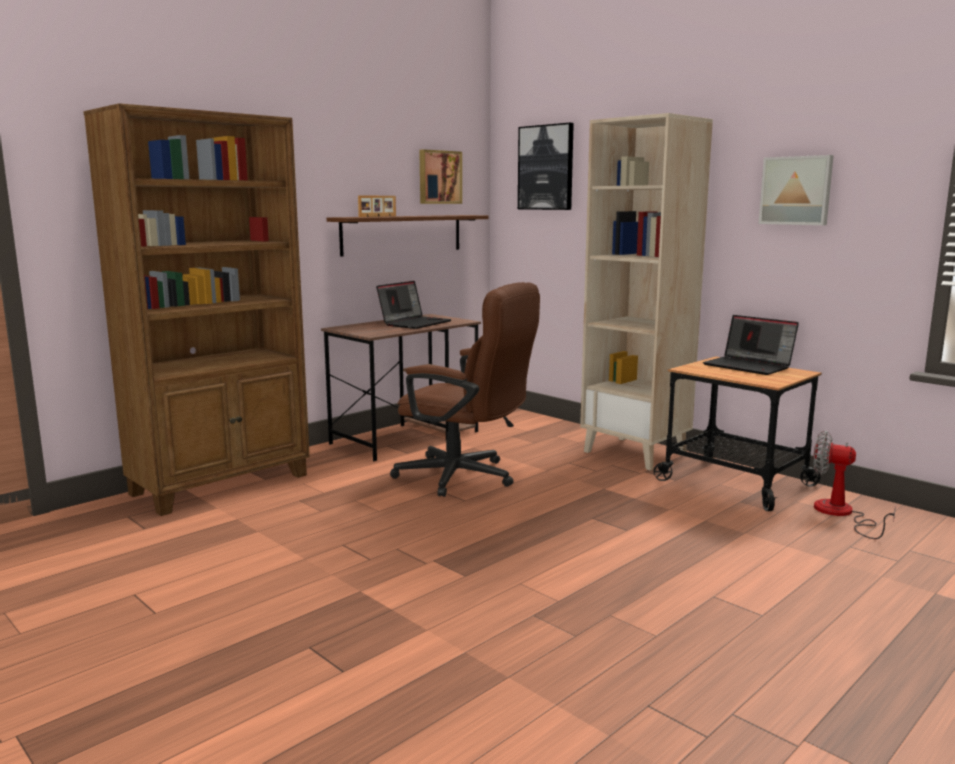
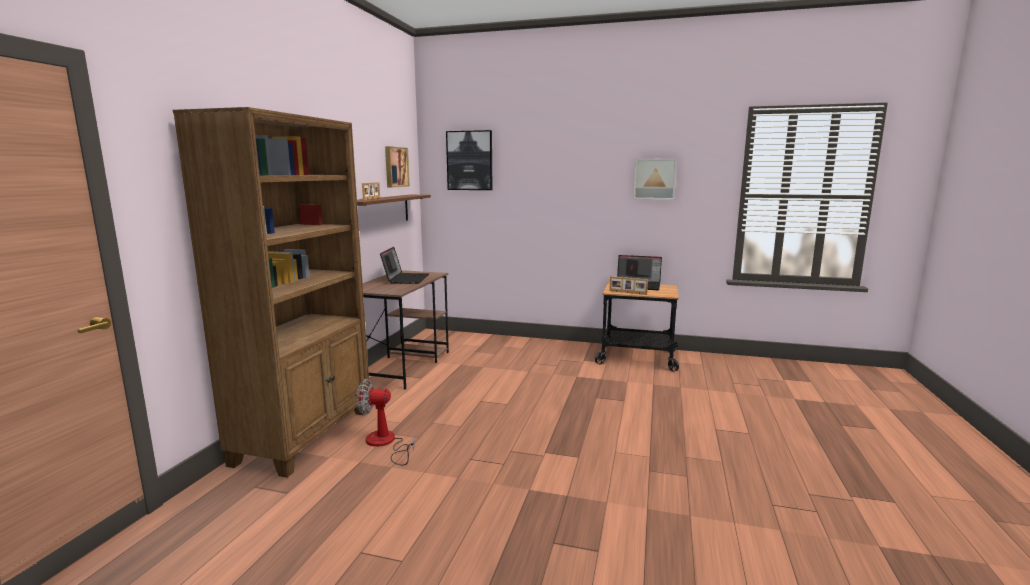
camera: 30 degrees left, 0 degrees up
(465, 478) = (485, 388): brown office chair -> none
(636, 453) = (563, 349): beige bookcase -> none
(708, 372) = (627, 292): none -> picture frame
(841, 514) = (706, 365): fan -> fan (385, 443)

